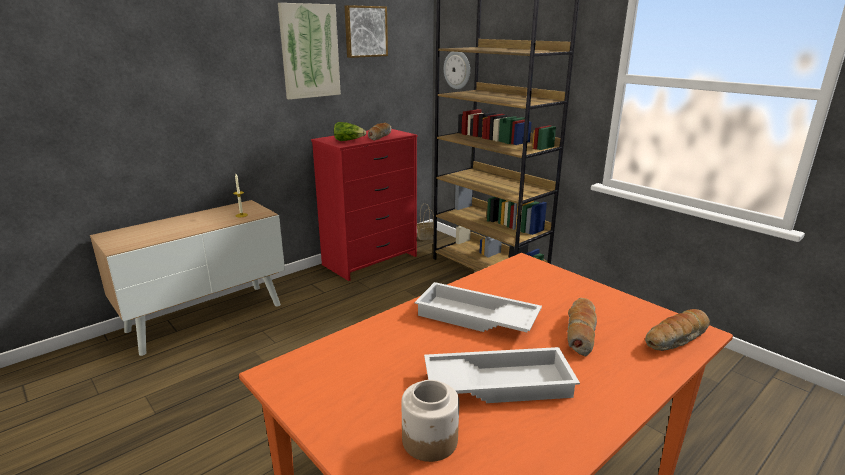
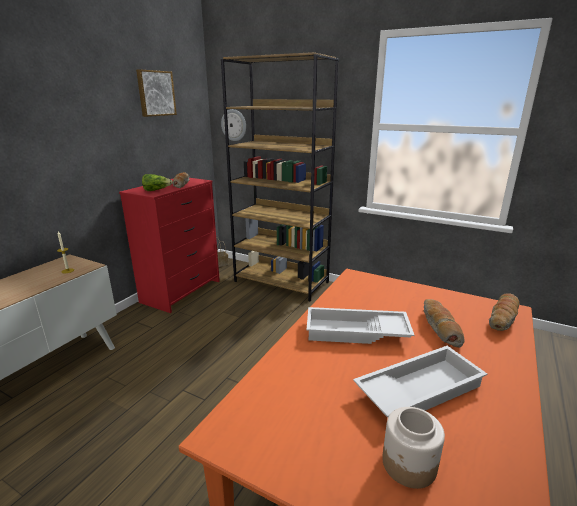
camera: 20 degrees left, 0 degrees up
(309, 51) = (109, 111): picture -> none

